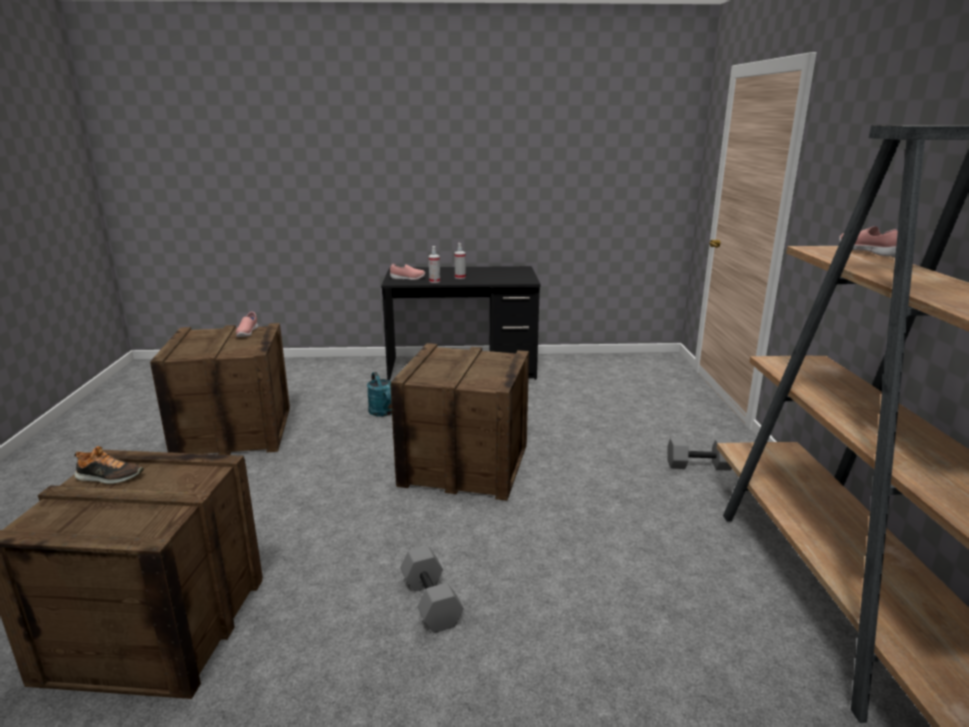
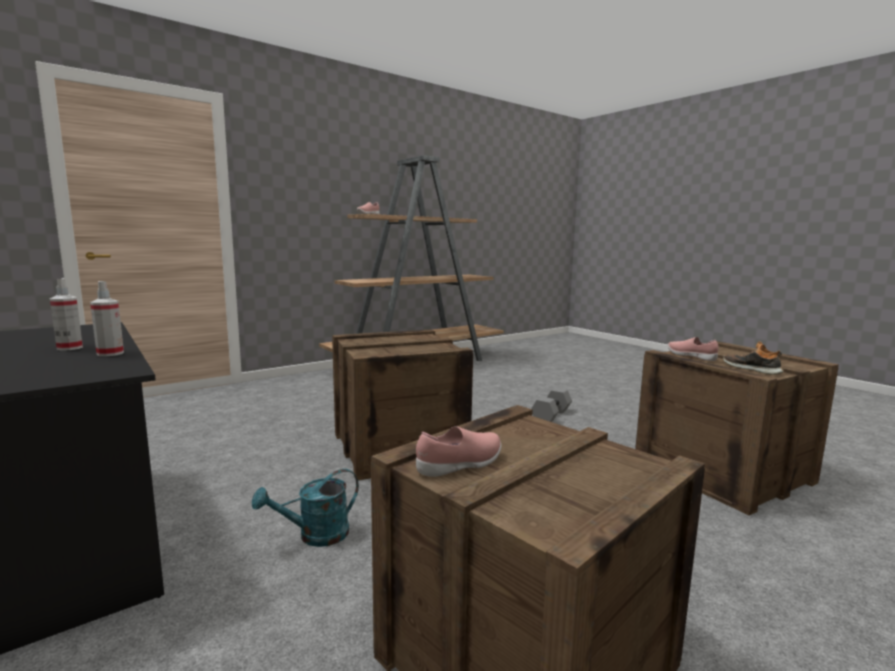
camera: 125 degrees left, 10 degrees down
(384, 412) = (315, 536): turquoise watering can -> turquoise watering can turned 150 degrees counterclockwise
(407, 278) = (79, 370): pink shoe -> pink shoe (691, 357)
(699, 465) = (315, 388): grey dumbbell -> none

